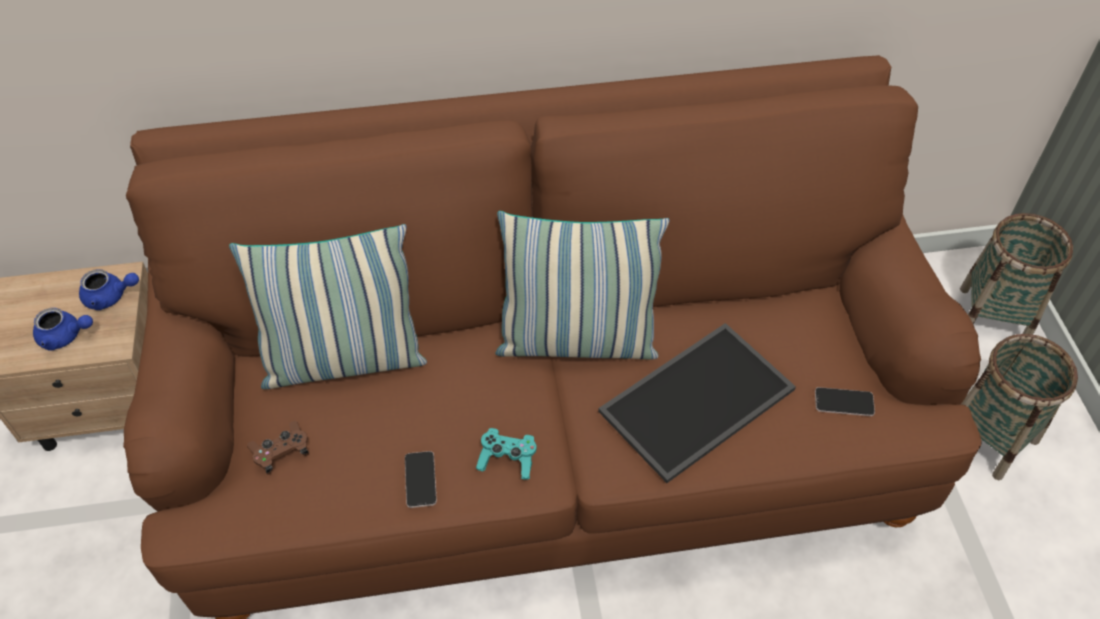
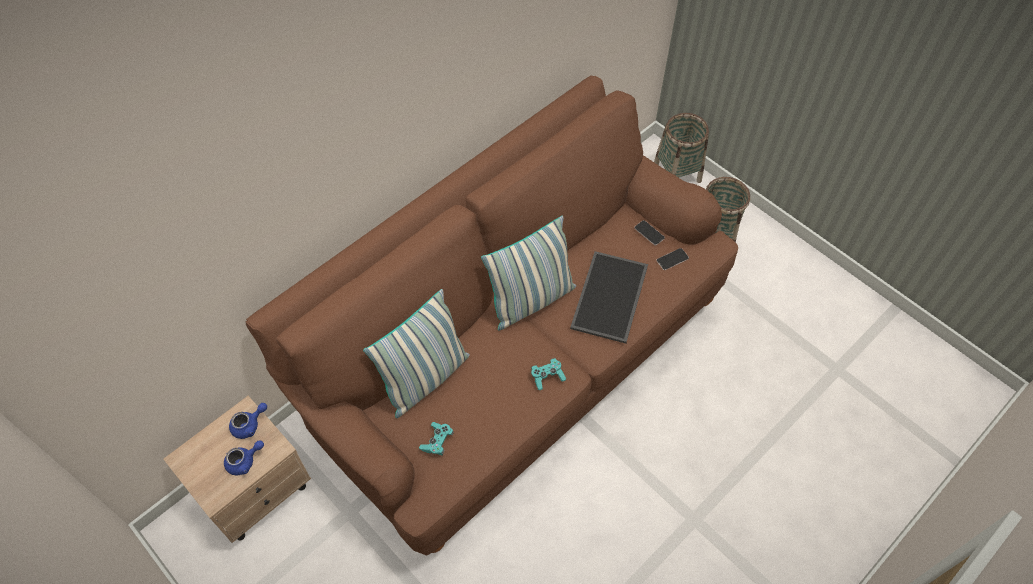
camera: 35 degrees left, 5 degrees up
(281, 452) = (437, 441): brown game controller -> turquoise game controller
(420, 479) = (515, 411): phone -> phone (649, 233)

